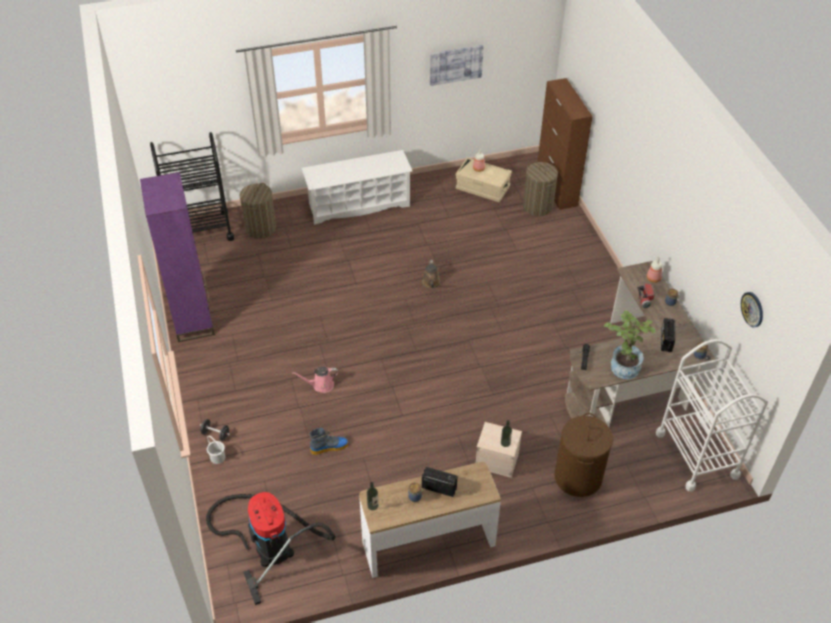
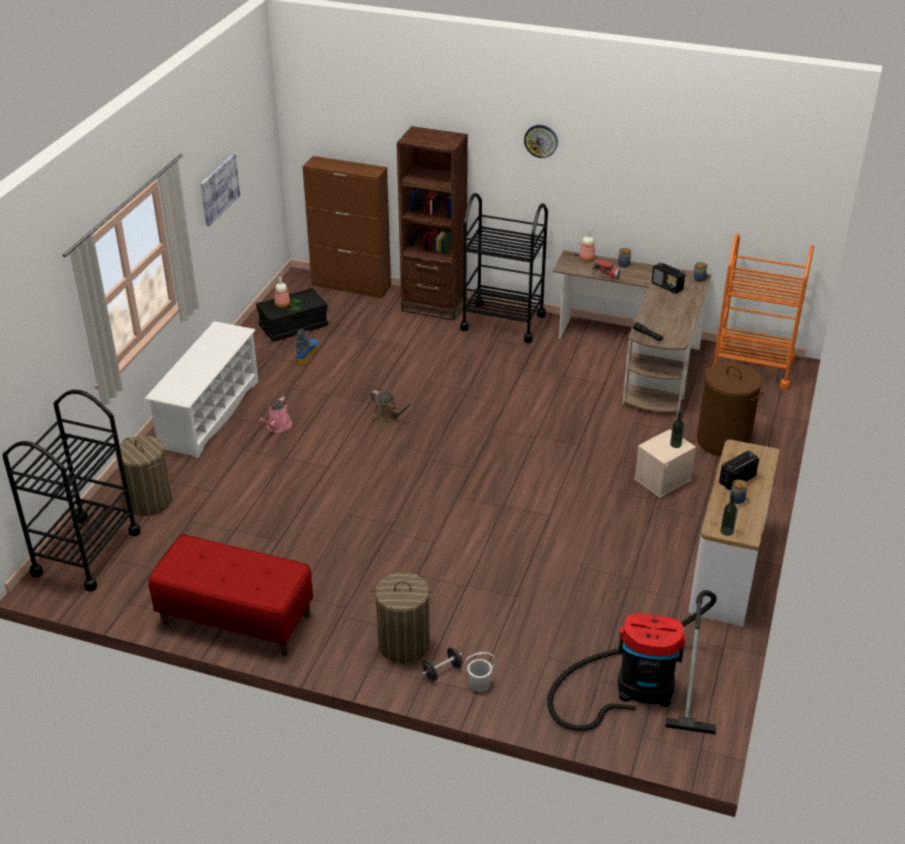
camera: 55 degrees left, 10 degrees down
(193, 320) = (235, 619): purple bookcase -> red bench
(321, 385) = (450, 556): pink watering can -> pink watering can (278, 426)
(329, 447) = (545, 586): boot -> boot (307, 354)
(482, 188) = (293, 326): beige storage box -> black storage box
(537, 206) = (362, 307): laundry basket -> laundry basket (403, 644)
(578, 239) = (434, 306): none -> brown bookcase
(598, 283) = (503, 322): none -> black cart
(622, 364) = (673, 319): potted plant -> none
(696, 454) = (752, 367): white cart -> orange cart
(752, 309) = (747, 186): wall clock -> wall clock (541, 140)

